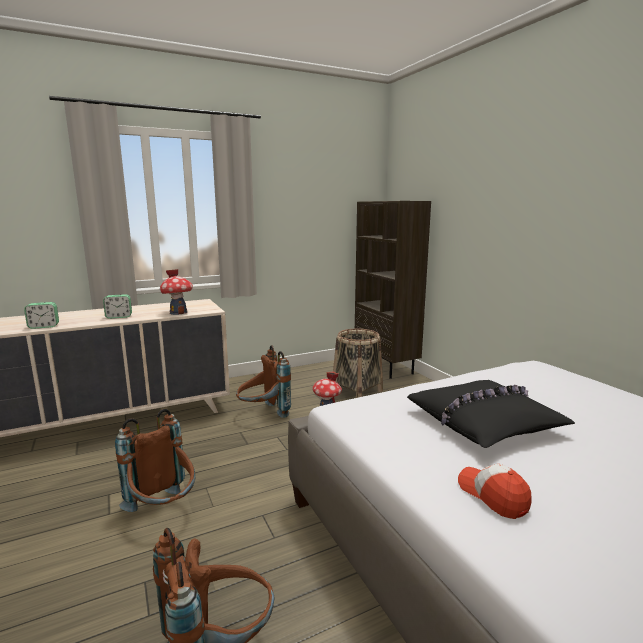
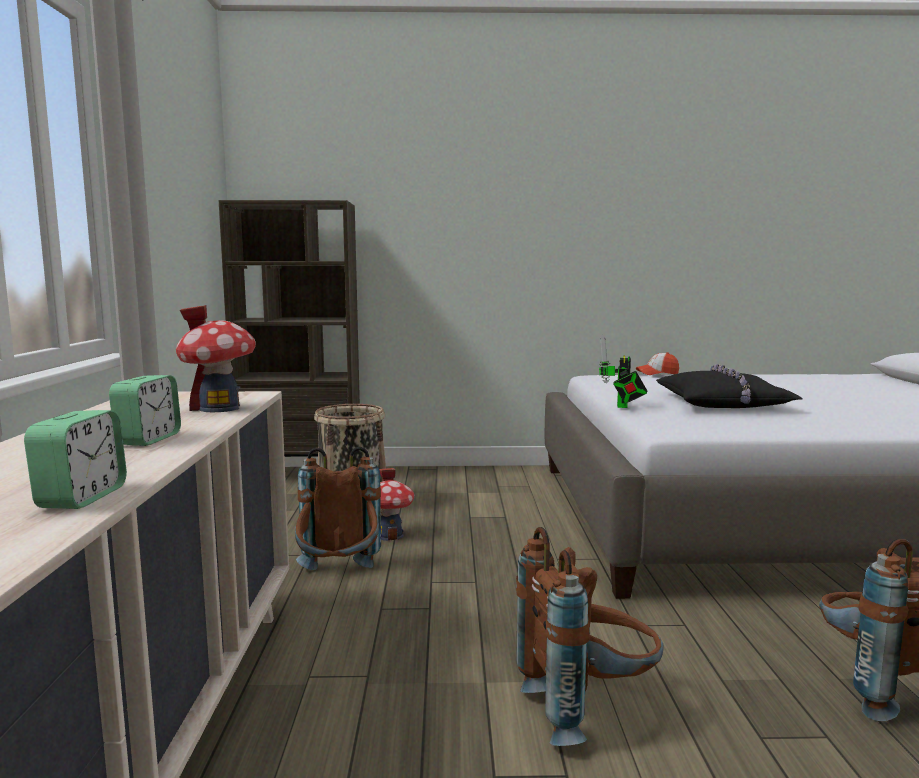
camera: 65 degrees left, 5 degrees down
(404, 386) = (622, 406): none -> toy robot
(492, 496) = (853, 420): cap -> cap (657, 373)

